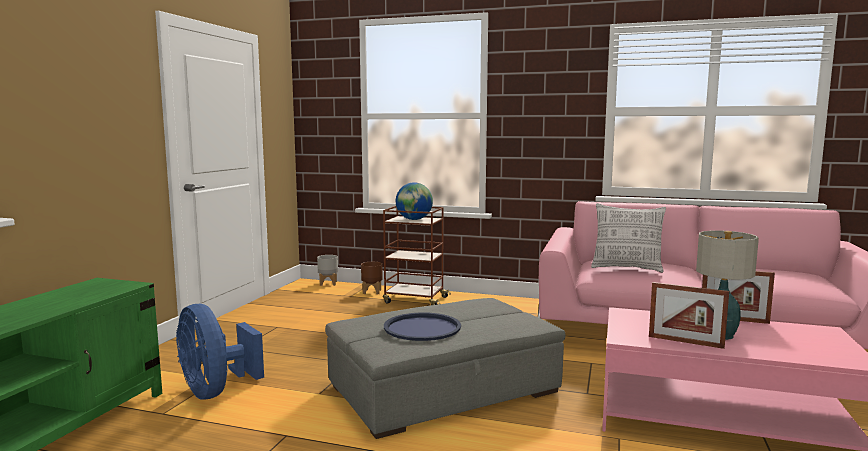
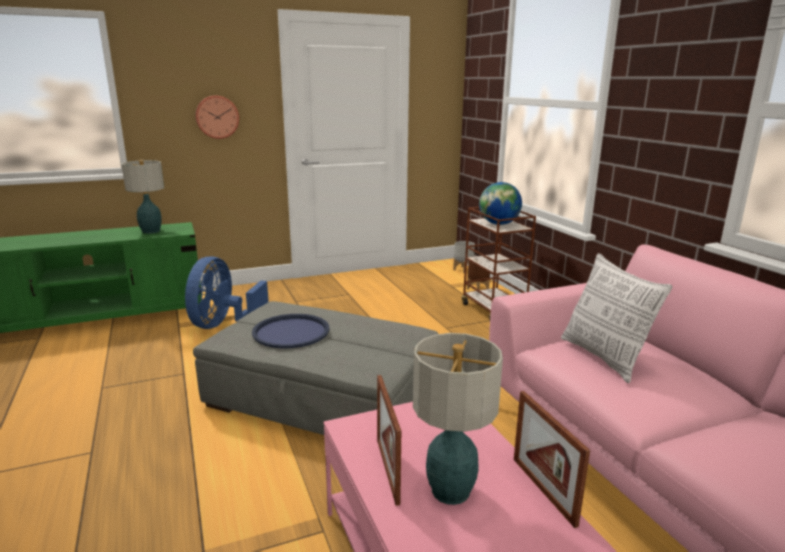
camera: 50 degrees right, 10 degrees up
(81, 294) = (151, 231): none -> table lamp
(102, 135) = (217, 117): none -> wall clock

